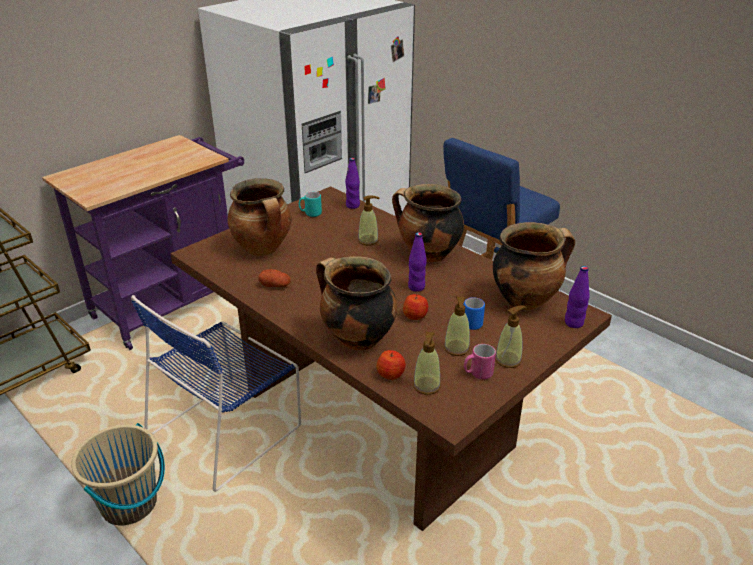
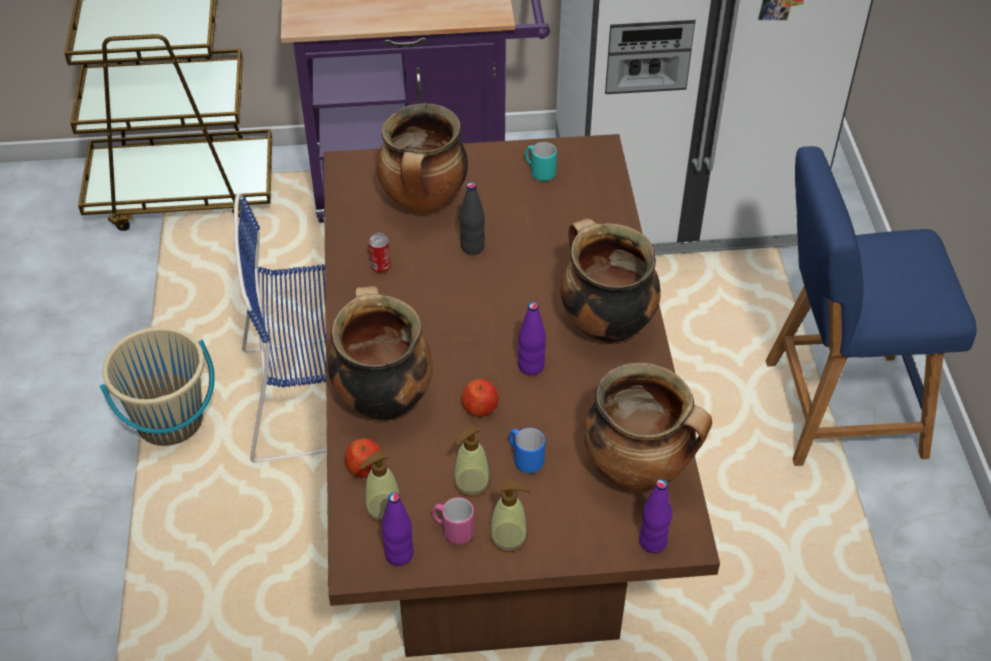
camera: 40 degrees right, 15 degrees up
(275, 285) = (380, 267): potato -> can
(316, 255) = (472, 247): none -> black bottle
(352, 205) = (607, 186): purple bottle -> purple bottle (399, 555)
(368, 240) = (559, 258): soap dispenser -> none

